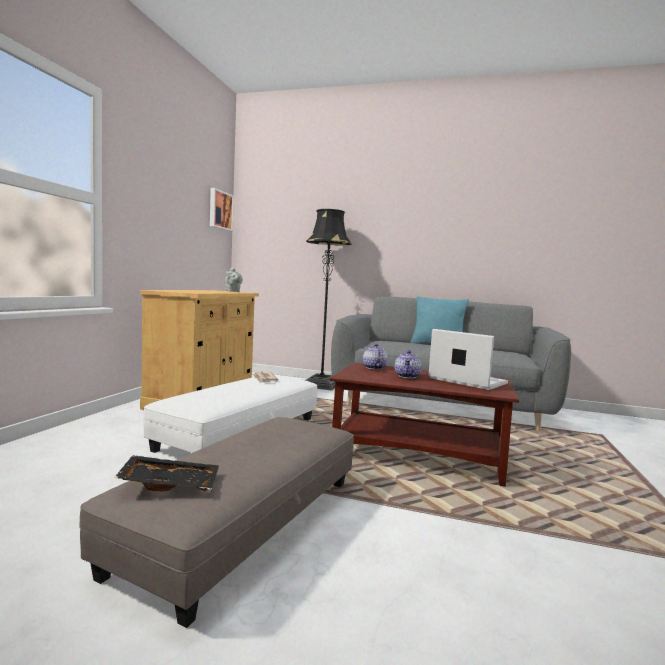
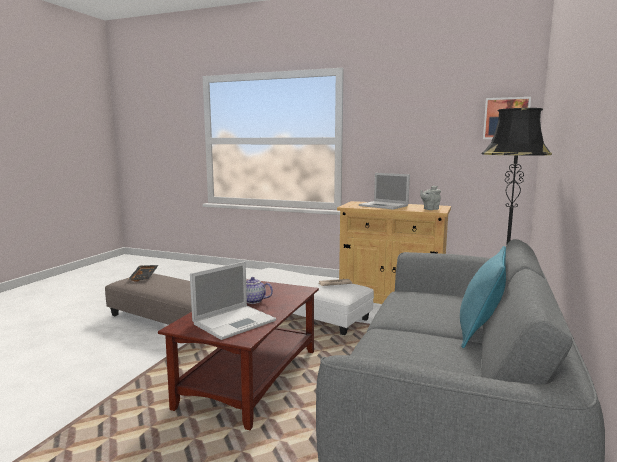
camera: 95 degrees right, 5 degrees up
(200, 291) = (384, 206): none -> laptop
(373, 368) = (290, 292): teapot -> none

